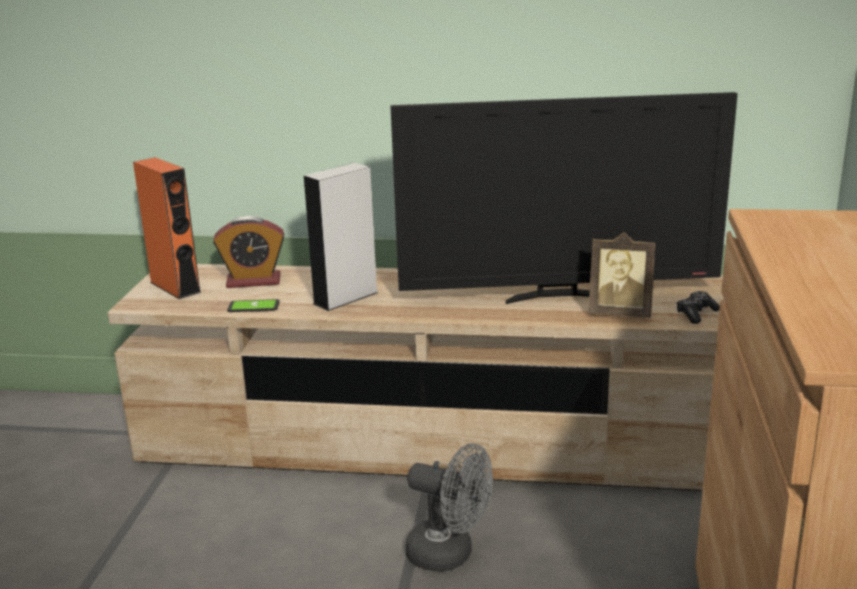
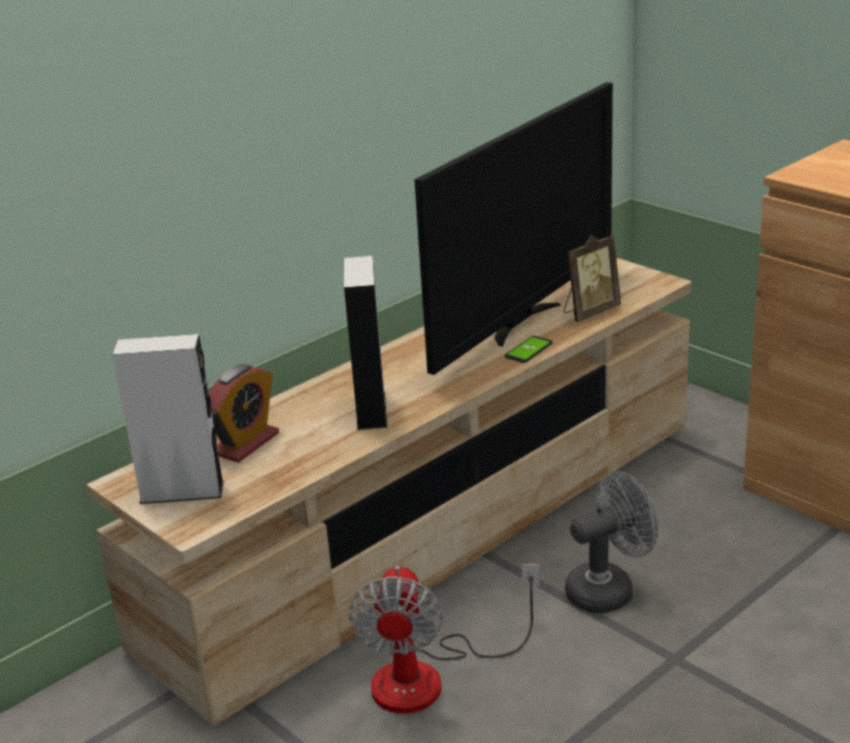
camera: 50 degrees left, 5 degrees up
(175, 287) = (182, 492): orange speaker -> grey speaker
(253, 307) = (314, 461): phone -> phone (528, 350)
(258, 519) = (429, 676): none -> fan
(696, 314) = (632, 288): game controller -> none

